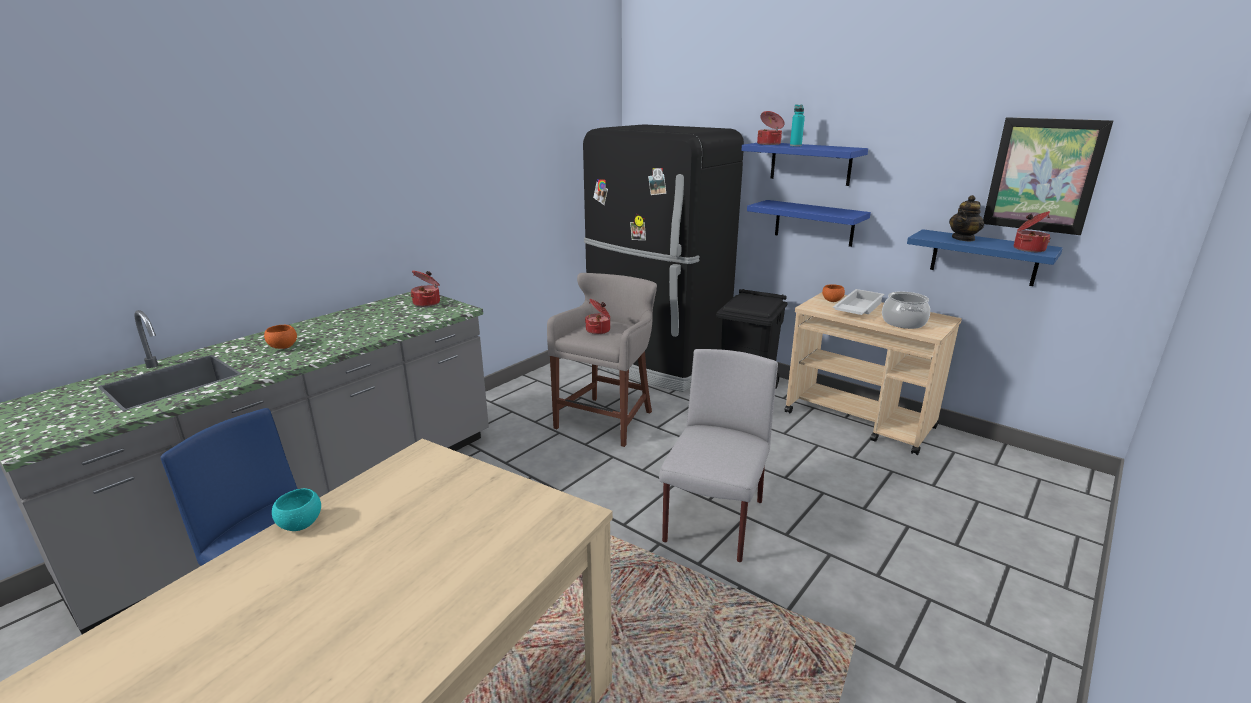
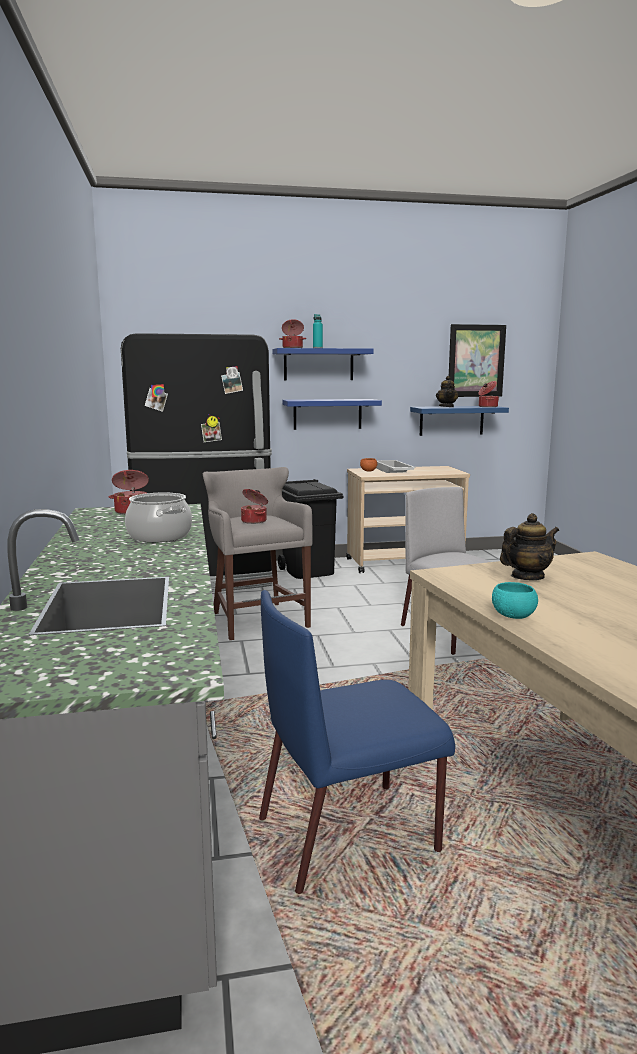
camera: 50 degrees left, 10 degrees down
(283, 347) = (122, 558): orange bowl -> none
(447, 497) = (527, 577): none -> teapot
(903, 322) = (432, 471): cooking pot -> cooking pot (159, 536)

